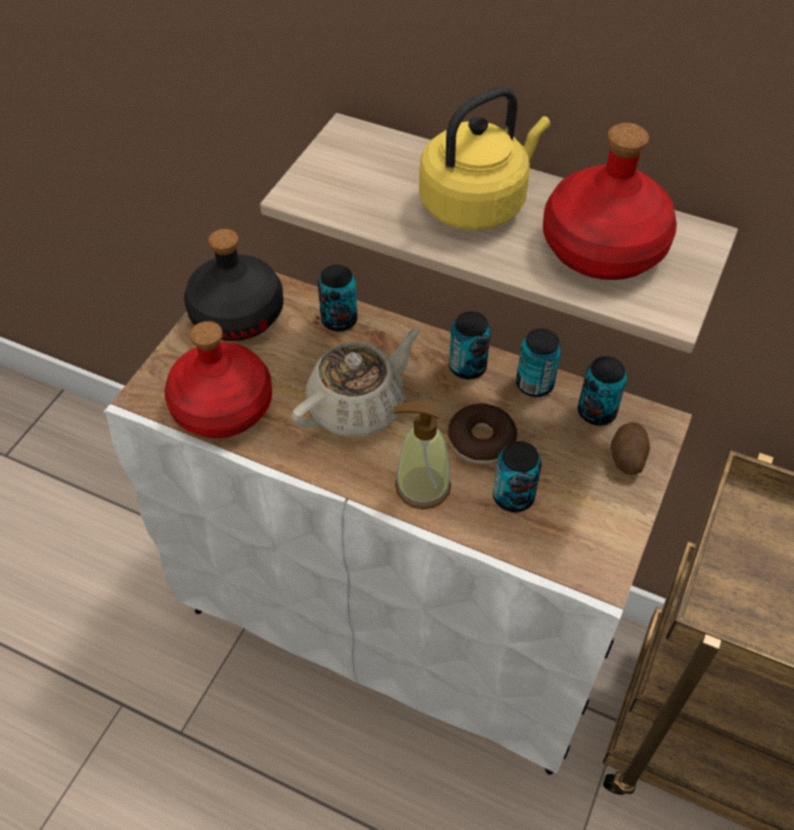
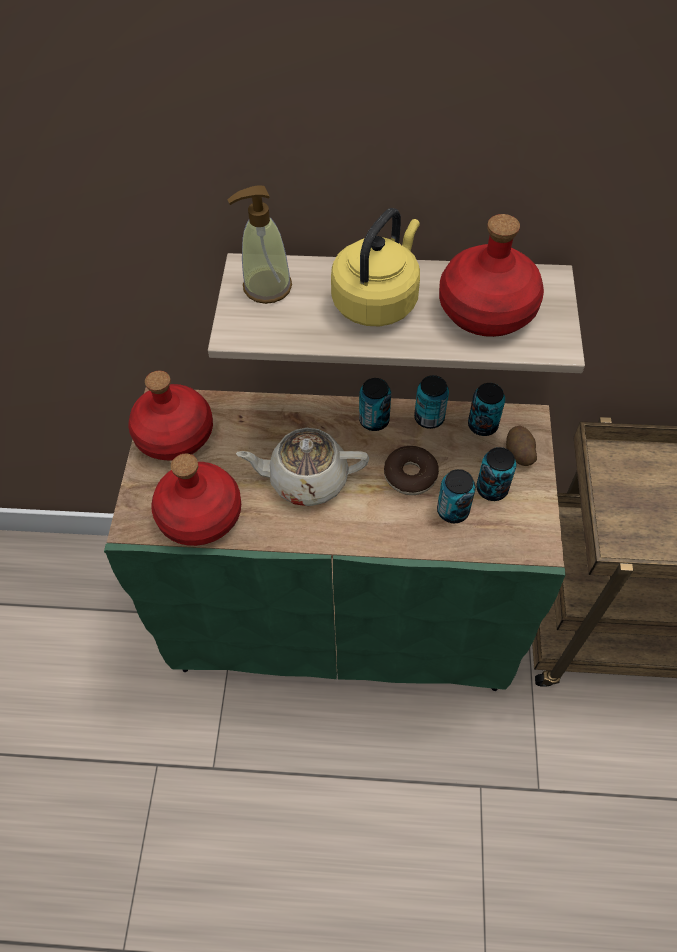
camera: 20 degrees left, 5 degrees up
(237, 314) = (174, 434): black bottle -> red bottle
(339, 320) = (258, 413): can -> can (492, 489)
(358, 407) = (306, 479): beige teapot -> beige teapot turned 120 degrees counterclockwise
(400, 622) = (344, 620): white cabinet -> green cabinet
(422, 487) = (384, 526): soap dispenser -> soap dispenser (267, 287)

